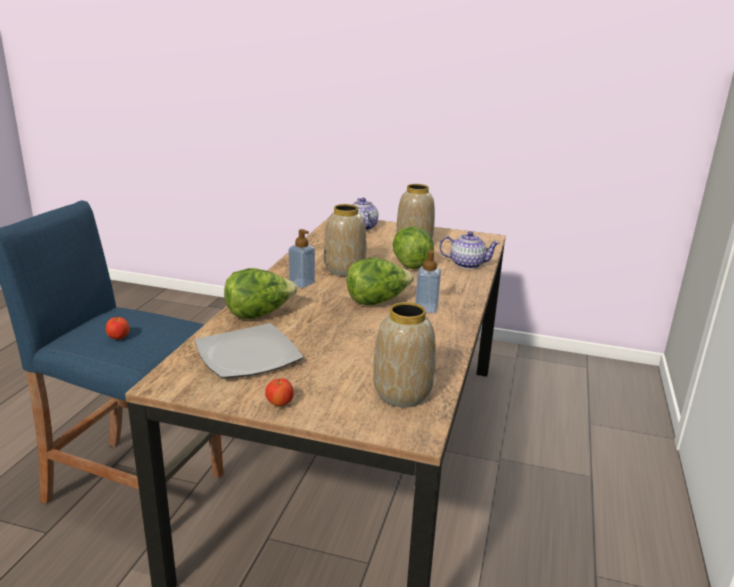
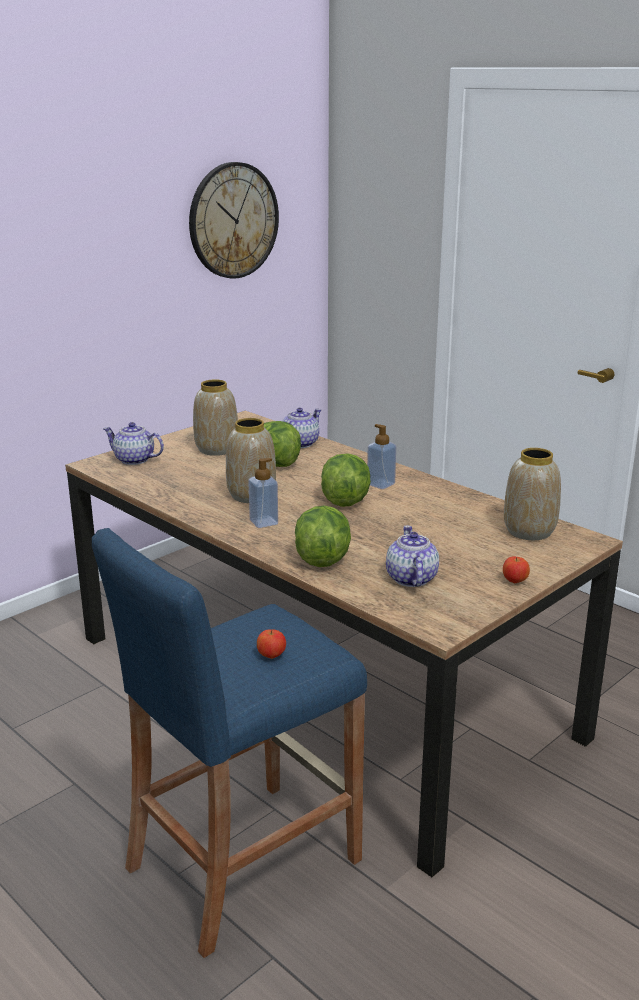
camera: 60 degrees left, 0 degrees up
(247, 355) = (411, 579): plate -> teapot
(590, 74) = (233, 220): none -> wall clock

